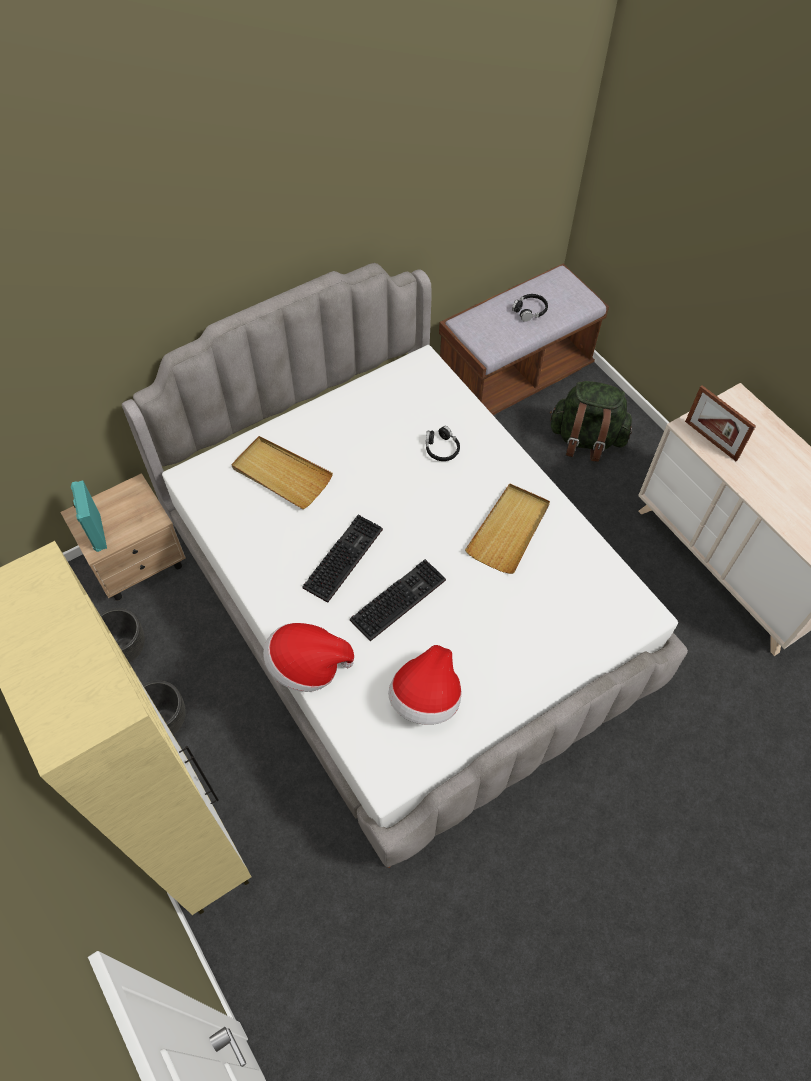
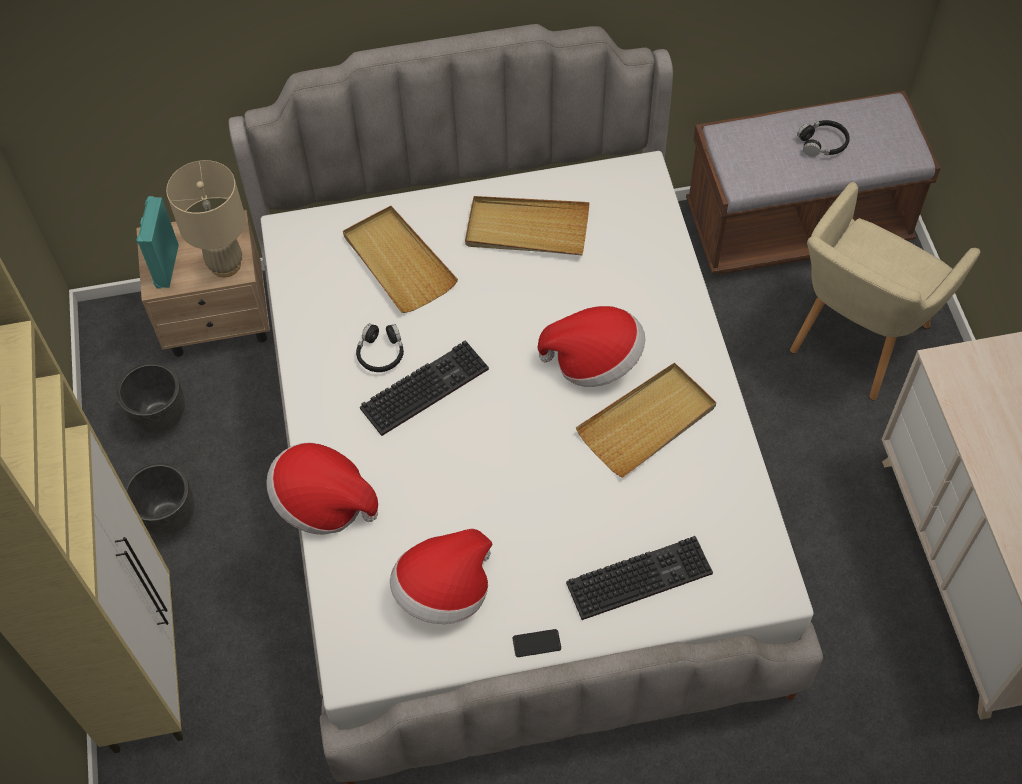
camera: 25 degrees right, 0 degrees up
(143, 518) = (225, 265): none -> beige table lamp
(363, 424) = (527, 229): none -> beige tray
(398, 597) = (468, 459): keyboard -> keyboard (640, 575)
(441, 448) = (611, 291): black headphones -> black headphones (381, 353)
(453, 500) = (594, 361): none -> hat
(508, 711) = (536, 643): none -> phone
(585, 440) = (855, 343): green backpack -> beige armchair
(711, 440) = (968, 391): picture frame -> none

